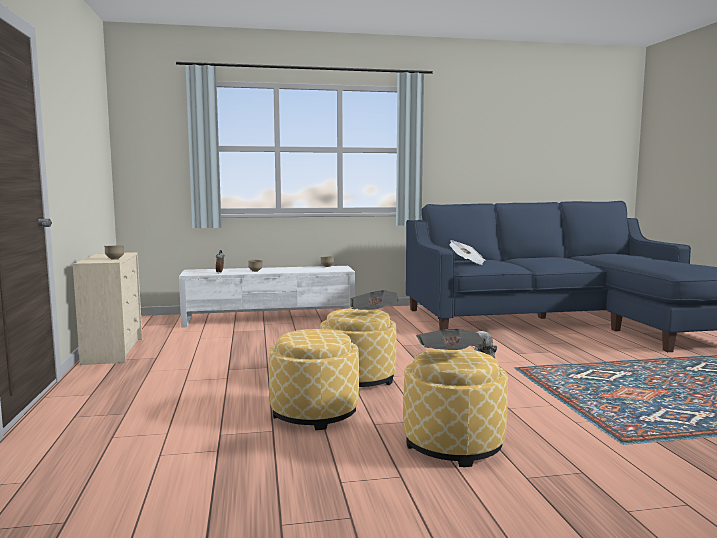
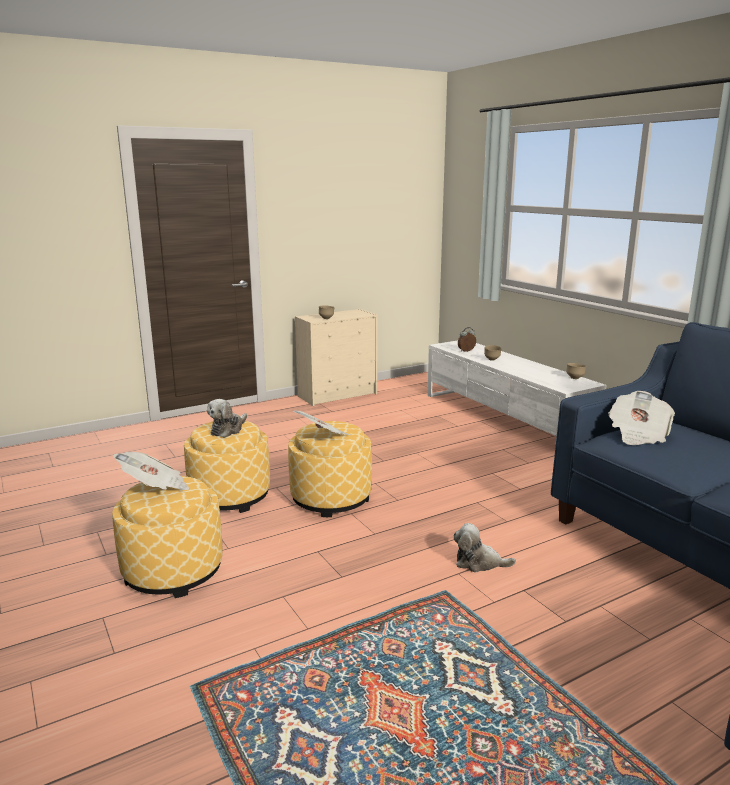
camera: 70 degrees right, 10 degrees up
(318, 335) = (228, 429): none -> plush toy

